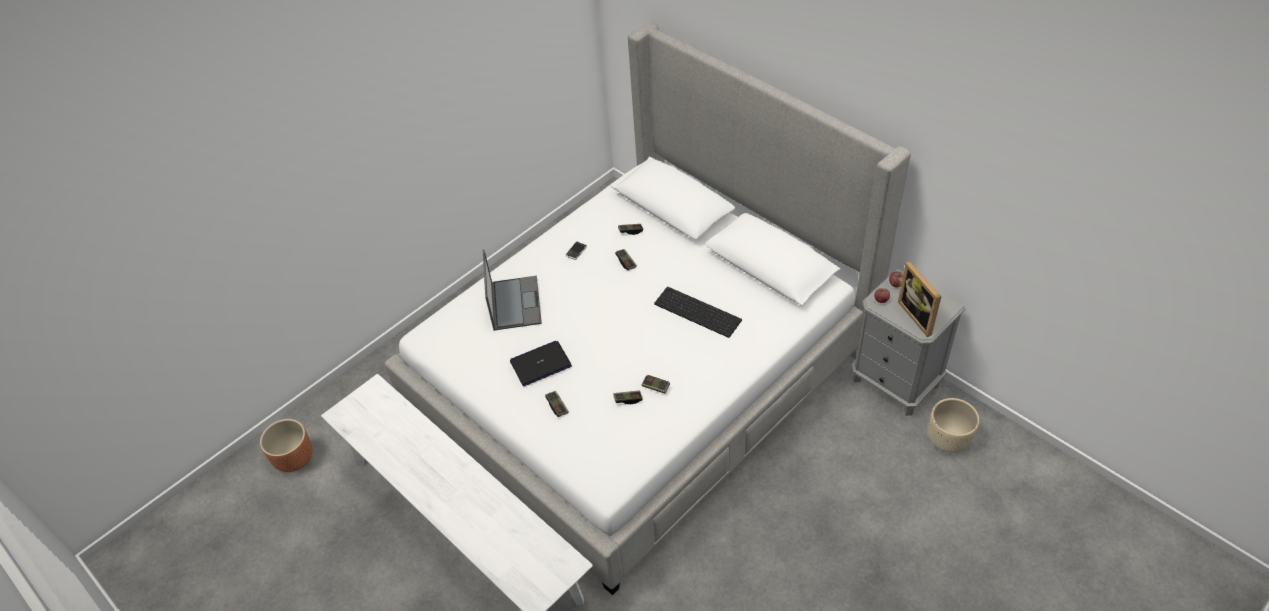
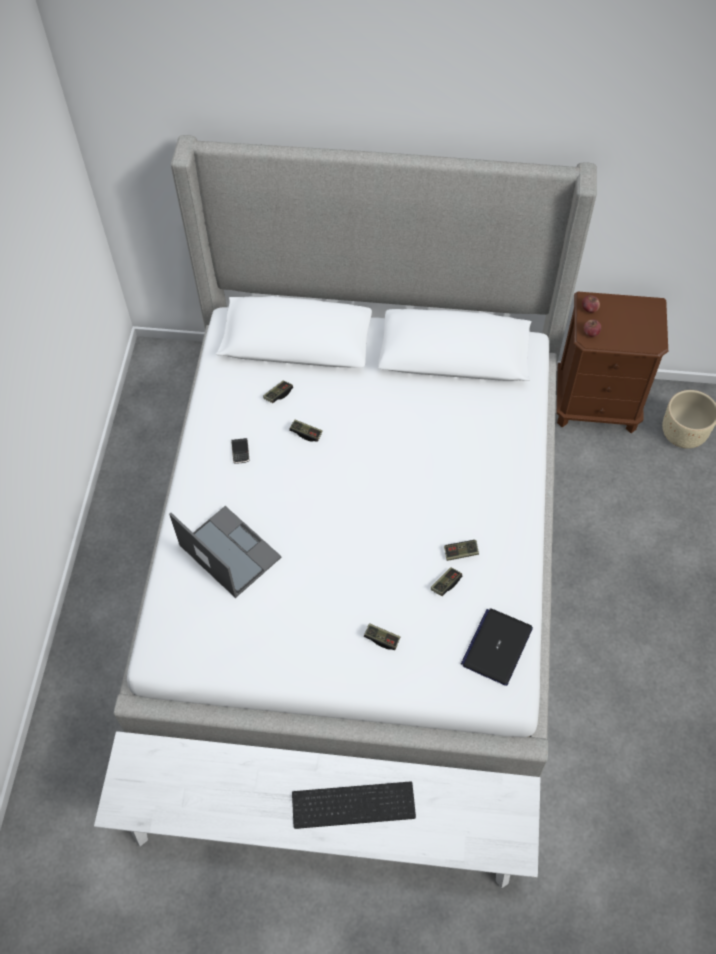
camera: 40 degrees left, 10 degrees up
(294, 458) = (56, 890): brown planter -> none
(541, 364) = (321, 603): laptop -> laptop (497, 646)
(699, 311) = (429, 444): keyboard -> keyboard (354, 802)
(895, 382) = (596, 405): grey nightstand -> brown nightstand
(919, 316) = (637, 330): picture frame -> none

